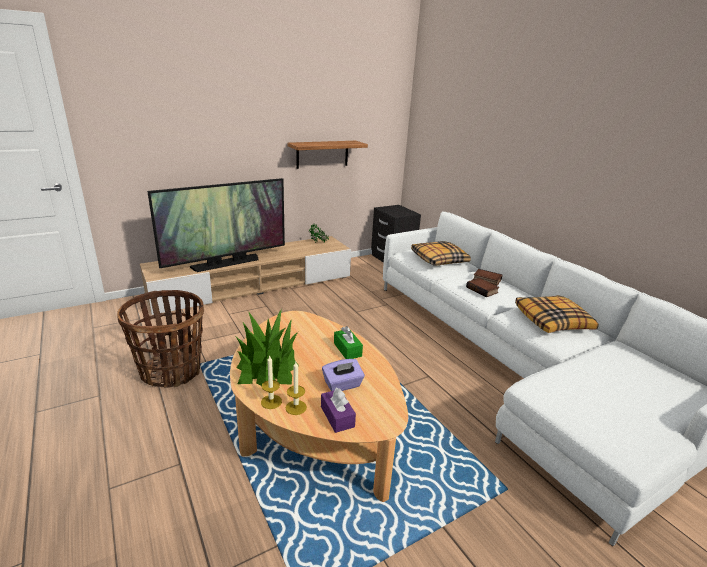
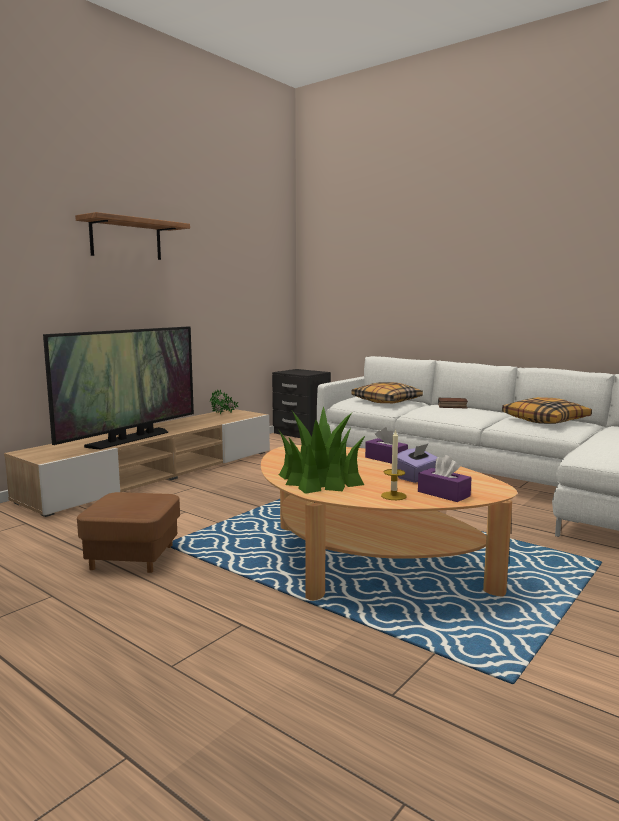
camera: 20 degrees left, 15 degrees down
(171, 371) = (133, 557): basket -> brown ottoman
(271, 402) = (361, 497): candle -> none
(322, 154) = (216, 306): shelf -> shelf (126, 239)
(347, 349) = (386, 459): green tissue box -> purple tissue box
(482, 290) = (458, 411): book -> none

